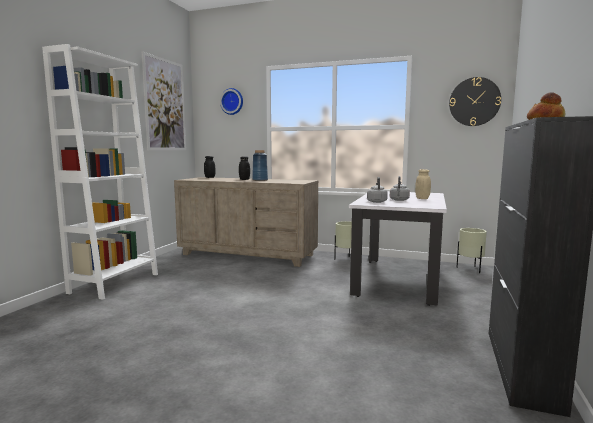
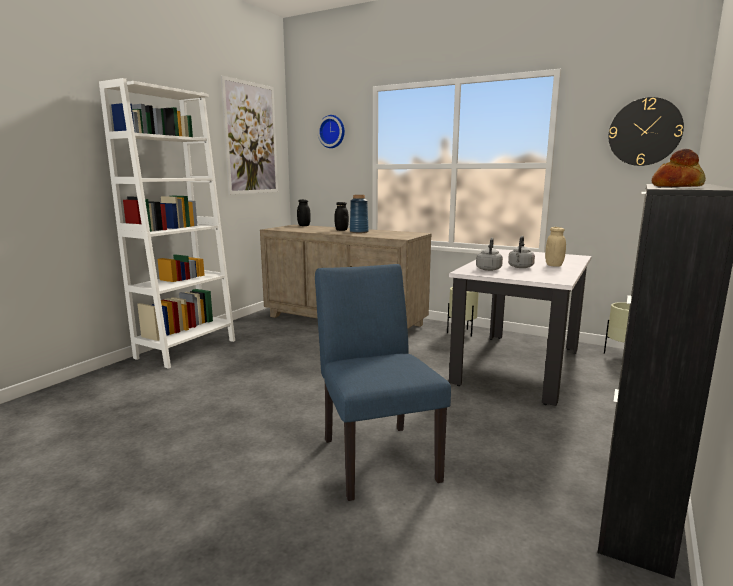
camera: 10 degrees right, 5 degrees up
(311, 351) = (376, 454): none -> blue chair

